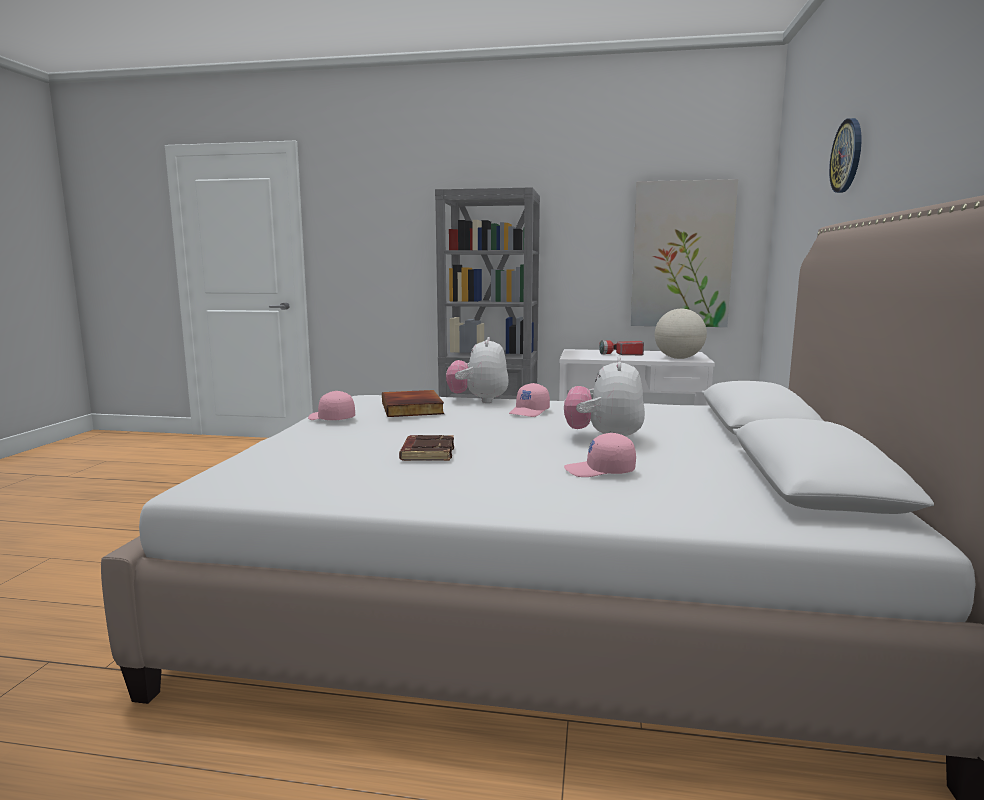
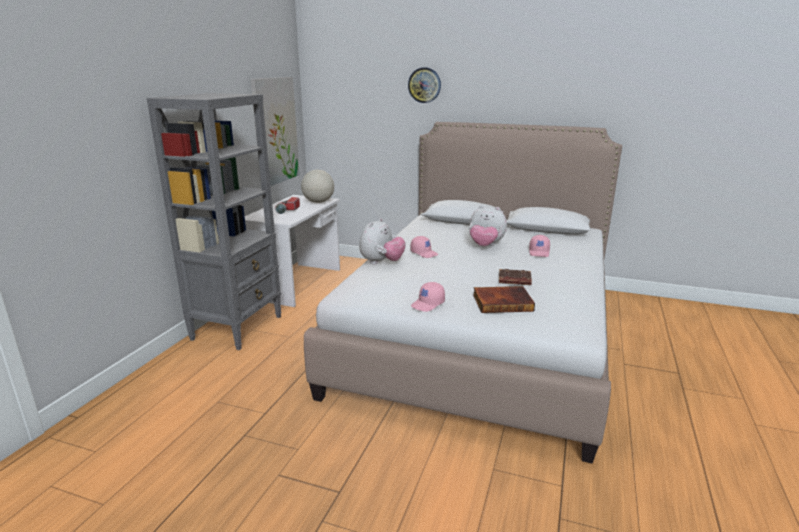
camera: 80 degrees left, 10 degrees up
(413, 408) = (410, 278): book -> book (502, 302)
(478, 400) = (381, 262): plush toy -> plush toy turned 75 degrees counterclockwise

